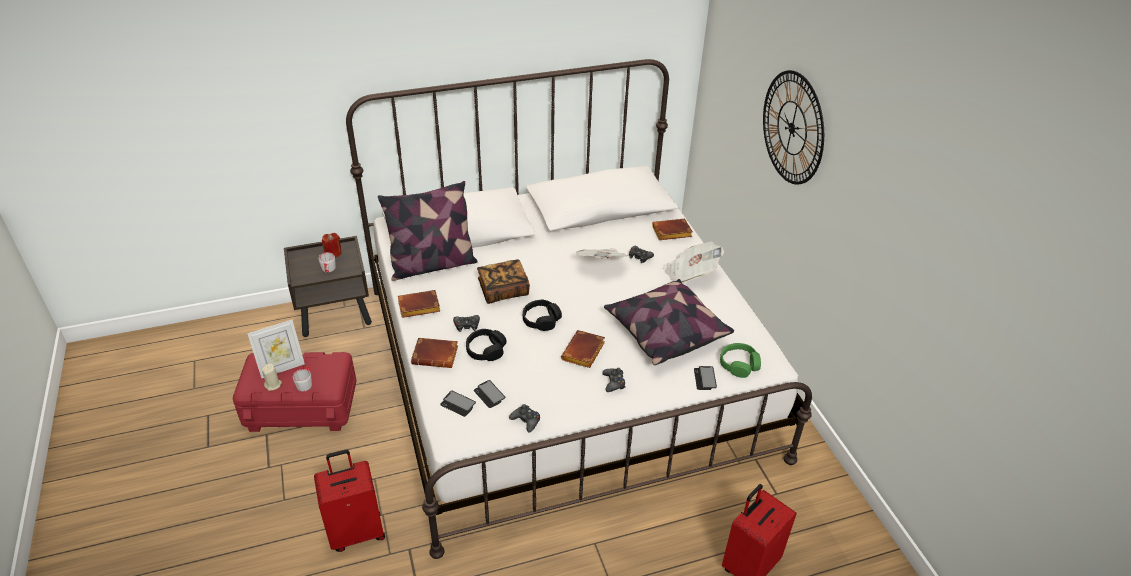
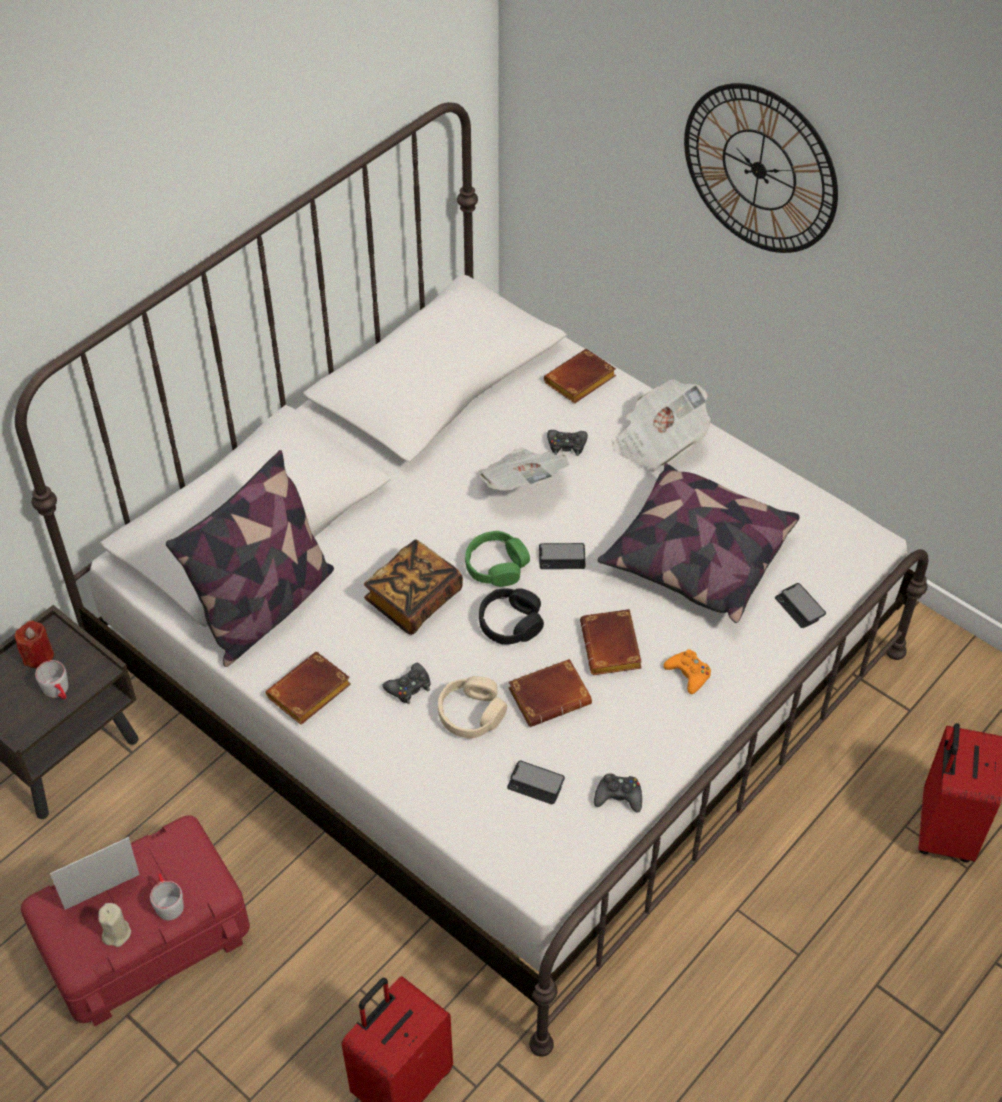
camera: 30 degrees left, 10 degrees up
(282, 368) = (105, 898): picture frame -> picture frame turned 150 degrees counterclockwise
(436, 355) = (407, 760): brown book -> brown book (550, 695)
(458, 404) = (504, 822): phone -> phone (562, 557)
(486, 350) = (471, 714): black headphones -> beige headphones
(614, 382) = (688, 674): black game controller -> orange game controller
(739, 364) = (826, 562): green headphones -> green headphones (496, 566)

